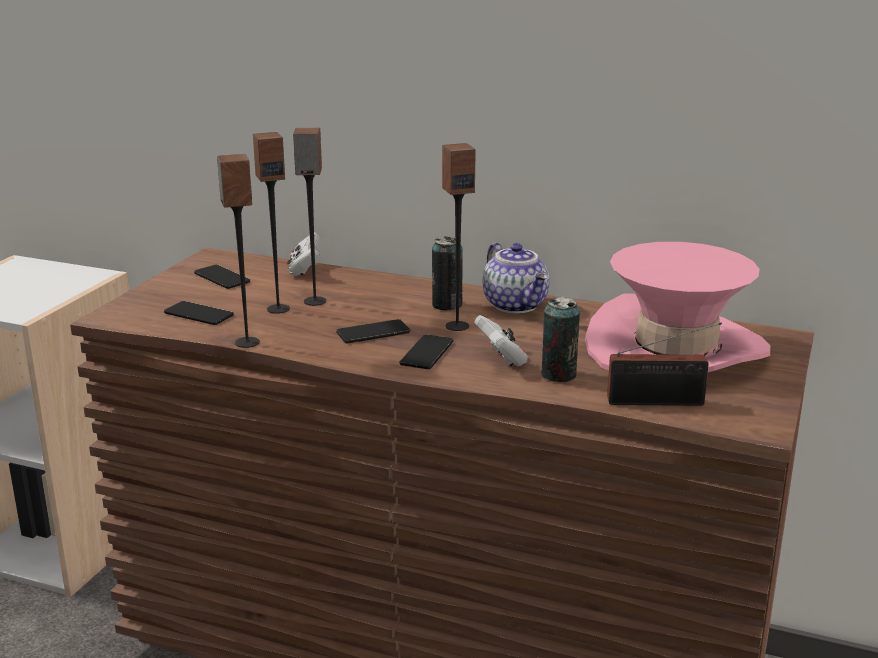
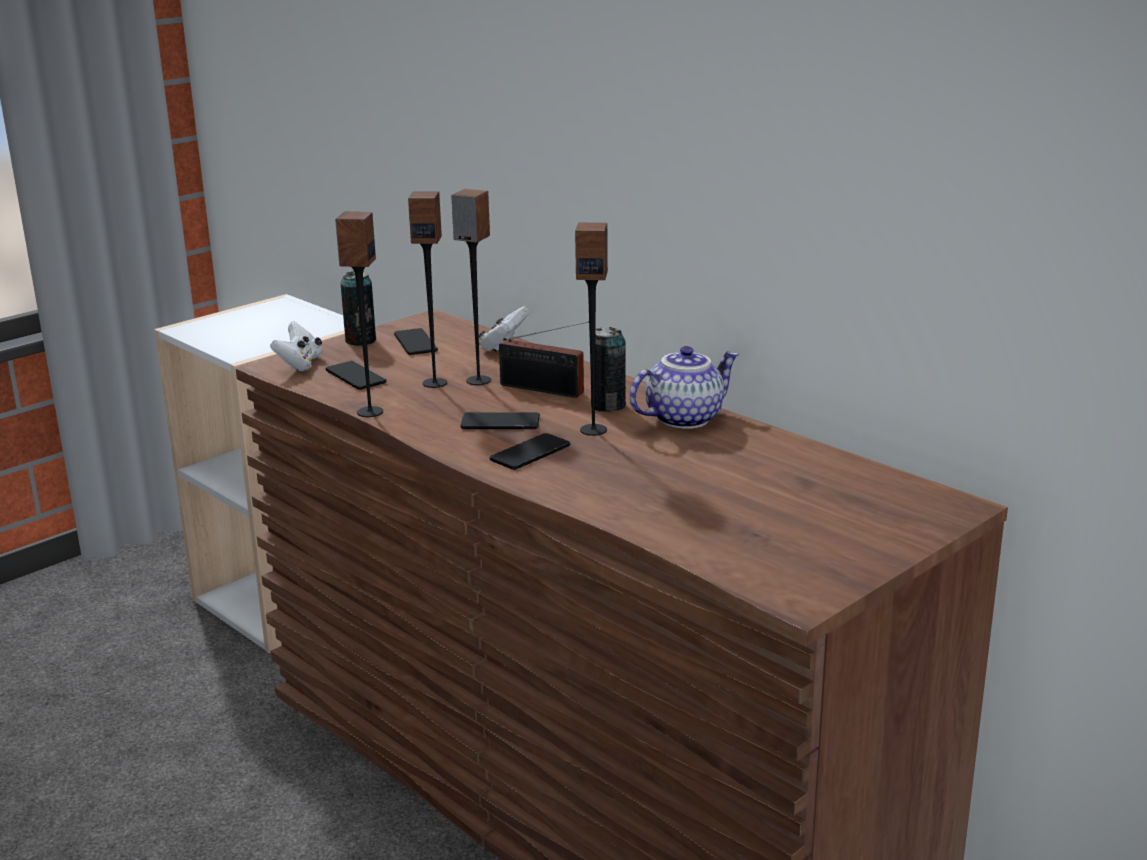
camera: 25 degrees right, 0 degrees up
(502, 359) = (600, 473): white game controller -> white game controller (299, 364)
(517, 305) = (683, 418): teapot -> teapot turned 120 degrees counterclockwise
(558, 375) = (641, 500): can -> can (360, 341)
(661, 402) = (719, 550): radio -> radio (546, 390)
(676, 349) = (808, 496): pink hat -> none

